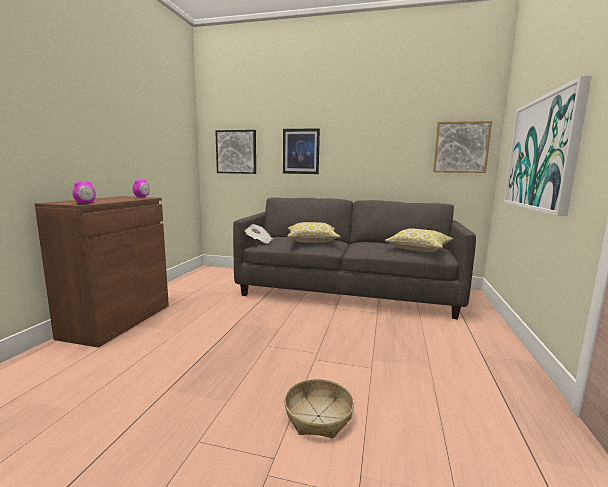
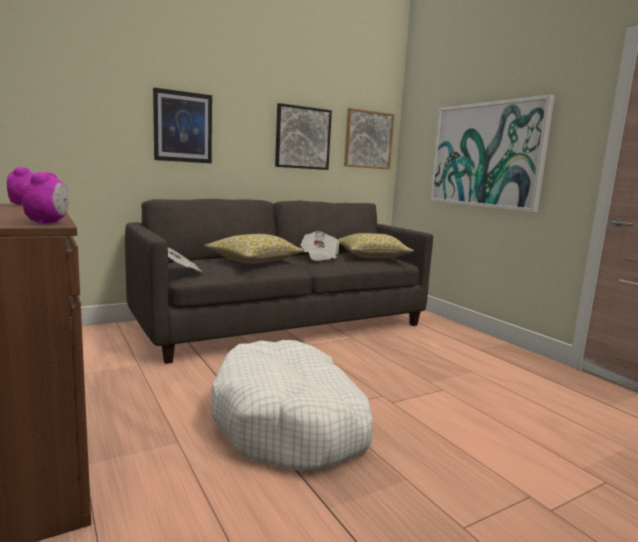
camera: 45 degrees left, 0 degrees up
(236, 152) = (60, 116): picture -> picture (302, 138)
(236, 344) = (290, 422): none -> white dog bed
(318, 416) = (489, 447): basket -> none
(369, 244) = (319, 257): none -> newspaper

